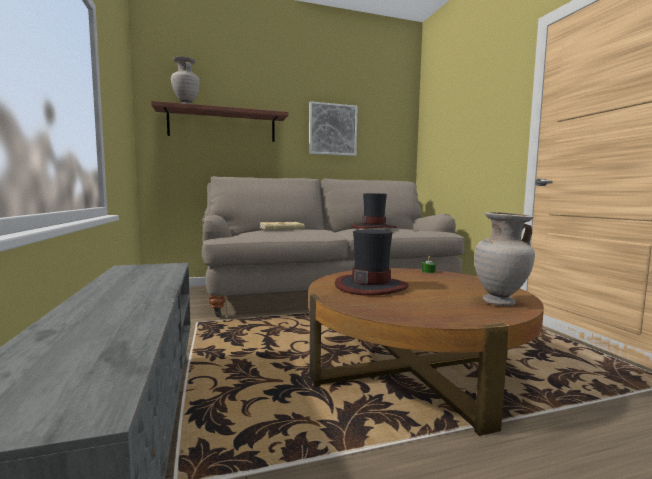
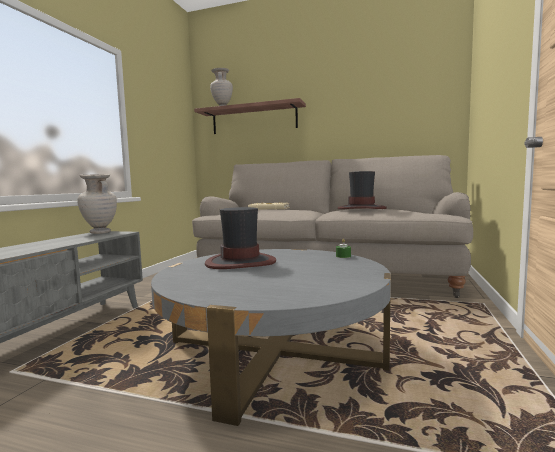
camera: 35 degrees right, 0 degrees up
(332, 129) = (356, 107): picture -> none
(414, 368) = (273, 352): brown coffee table -> grey coffee table
(500, 303) = (301, 291): beige vase -> beige vase (99, 232)

